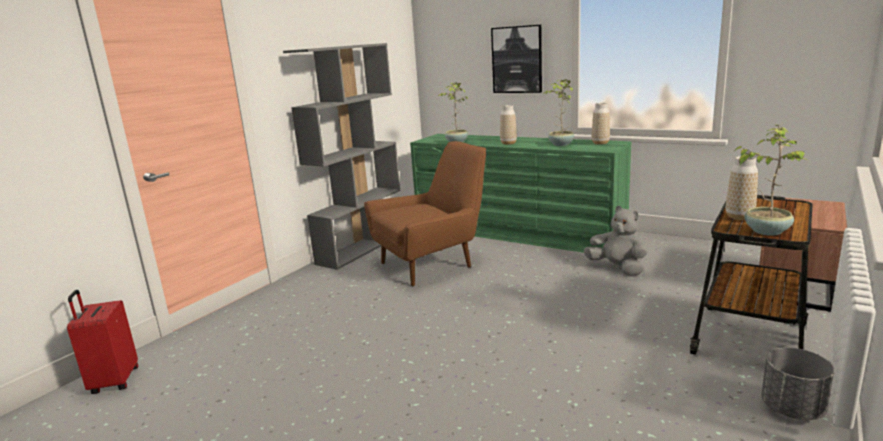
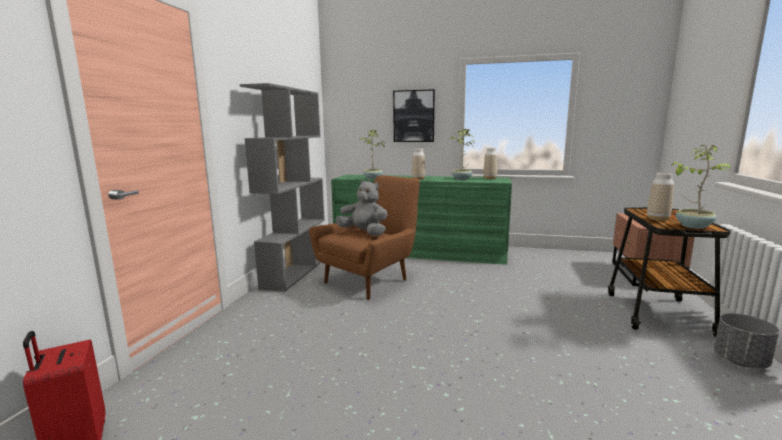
camera: 20 degrees left, 5 degrees down
(617, 268) = (519, 272): grey plush toy -> grey plush toy (364, 233)

